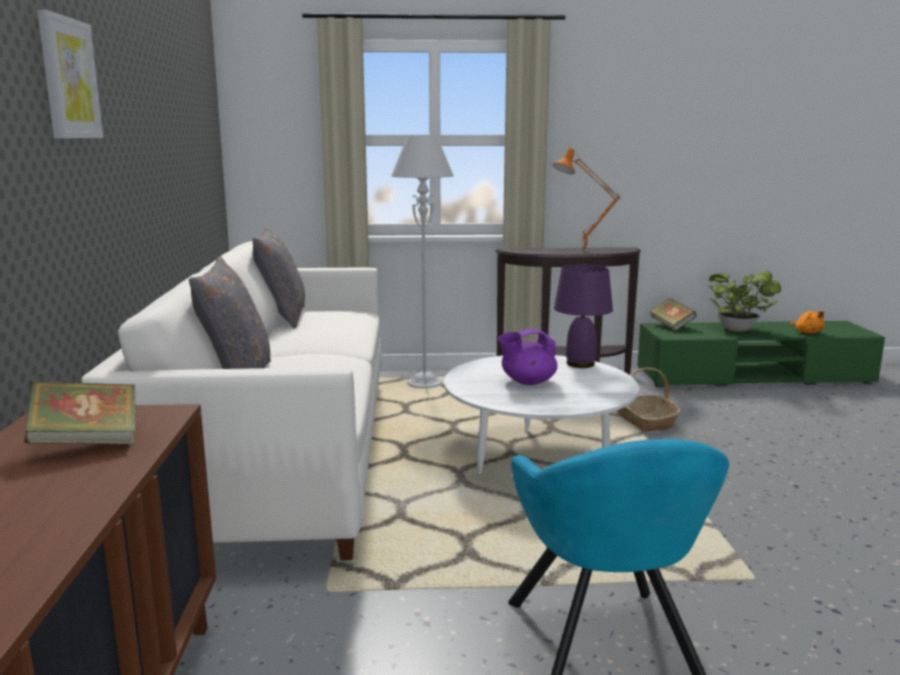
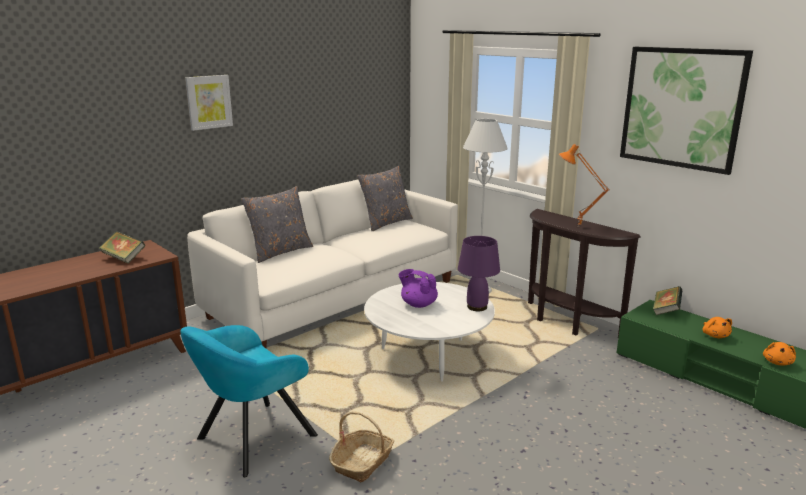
camera: 50 degrees right, 5 degrees up
(644, 421) = (543, 369): basket -> basket (362, 462)
(656, 100) = (681, 108): none -> picture
(739, 330) = (715, 335): potted plant -> orange plush toy

